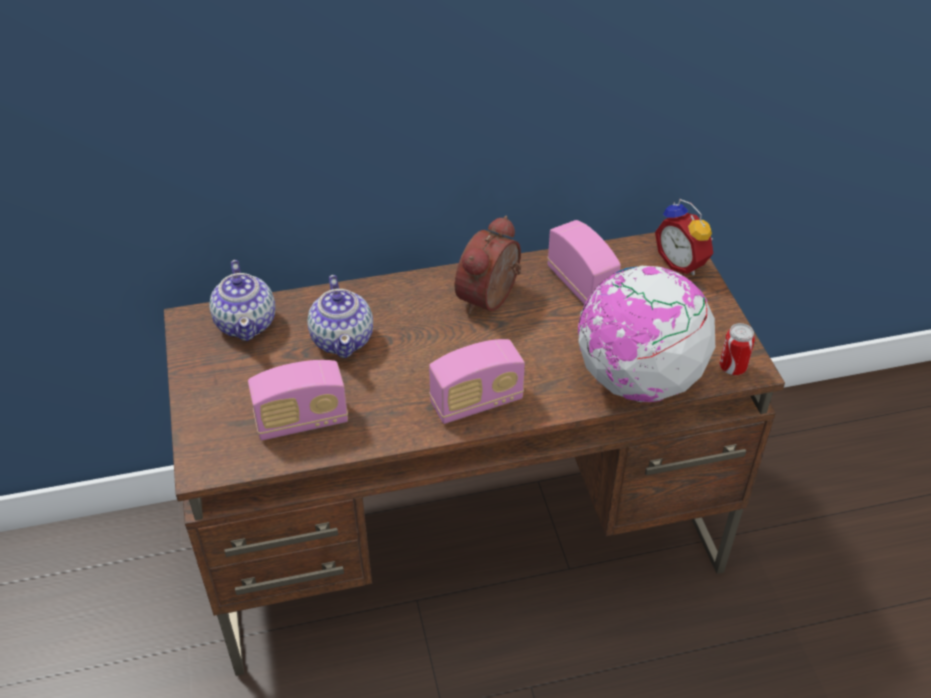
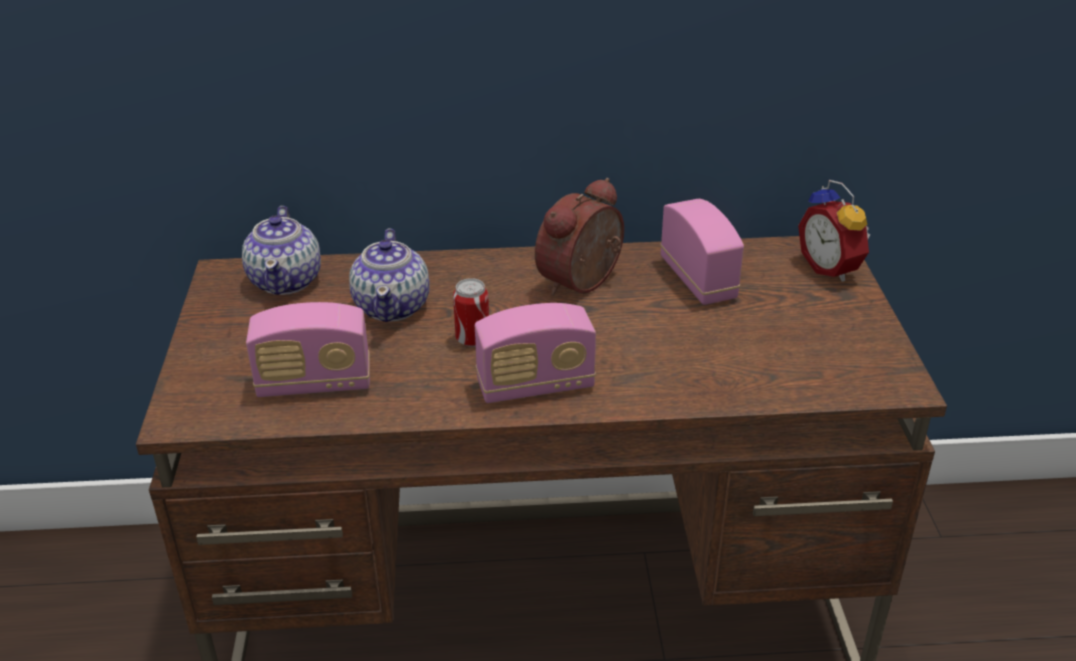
camera: 10 degrees right, 10 degrees down
(637, 380) = (748, 383): globe -> none
(732, 367) = (878, 382): can -> can (472, 339)

